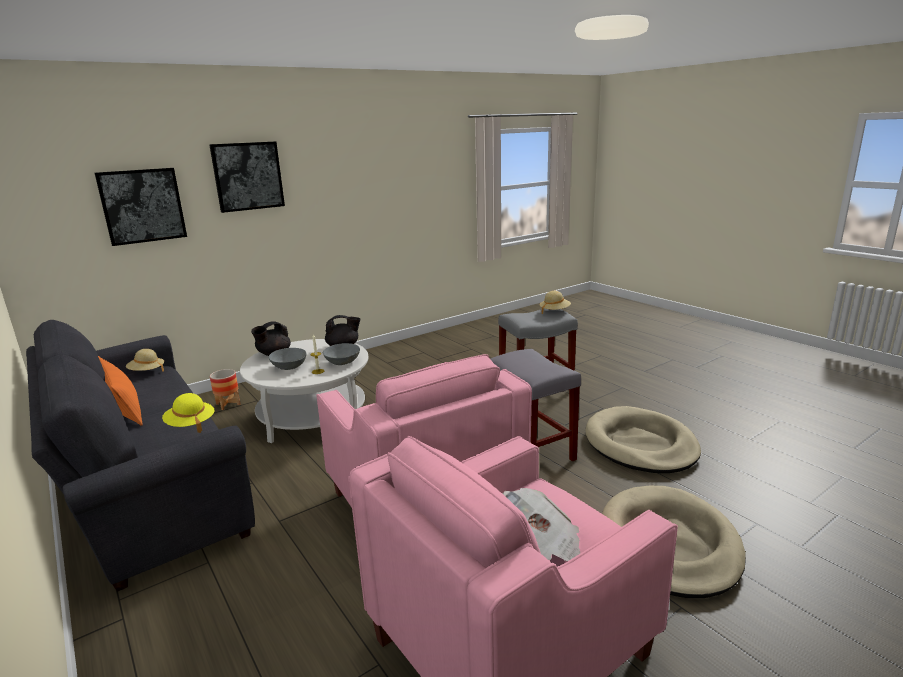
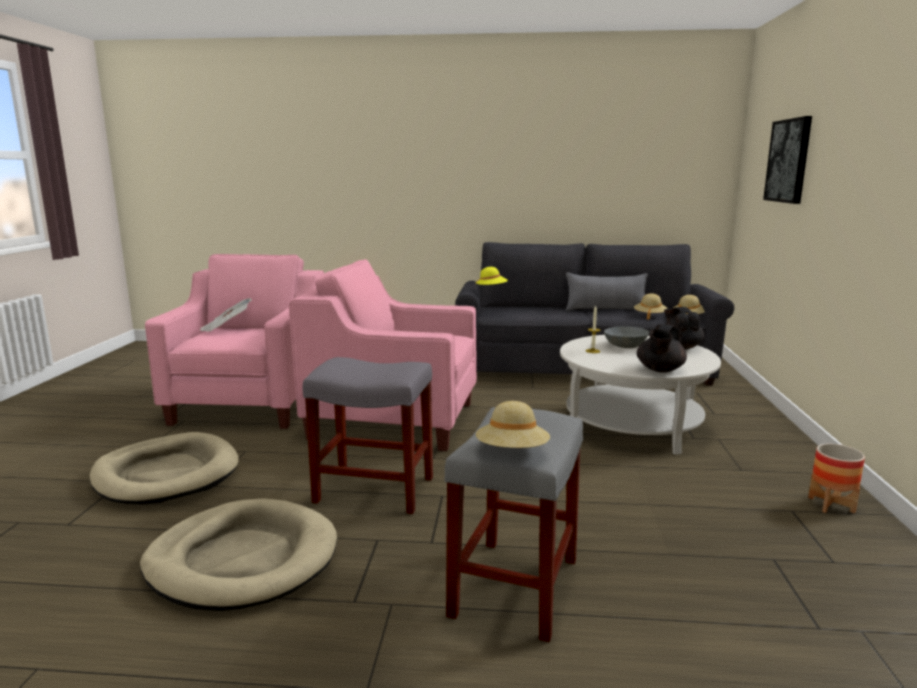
camera: 130 degrees right, 5 degrees down
(124, 409) = (605, 310): orange pillow -> grey pillow
(153, 384) = (650, 316): none -> beige hat
(228, 404) = (716, 402): planter -> planter (831, 504)
(248, 176) = (855, 128): picture -> none
(342, 362) = (604, 361): grey bowl -> none

